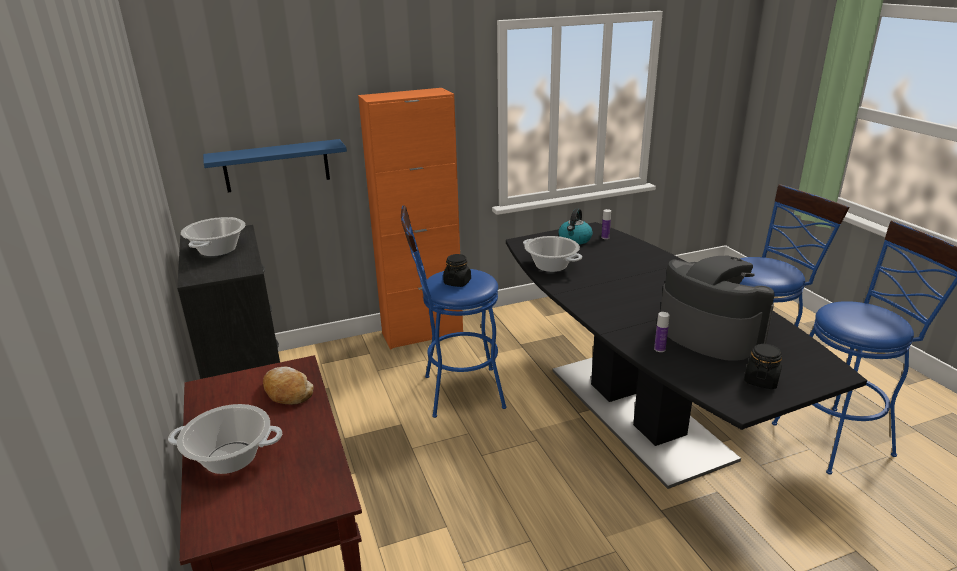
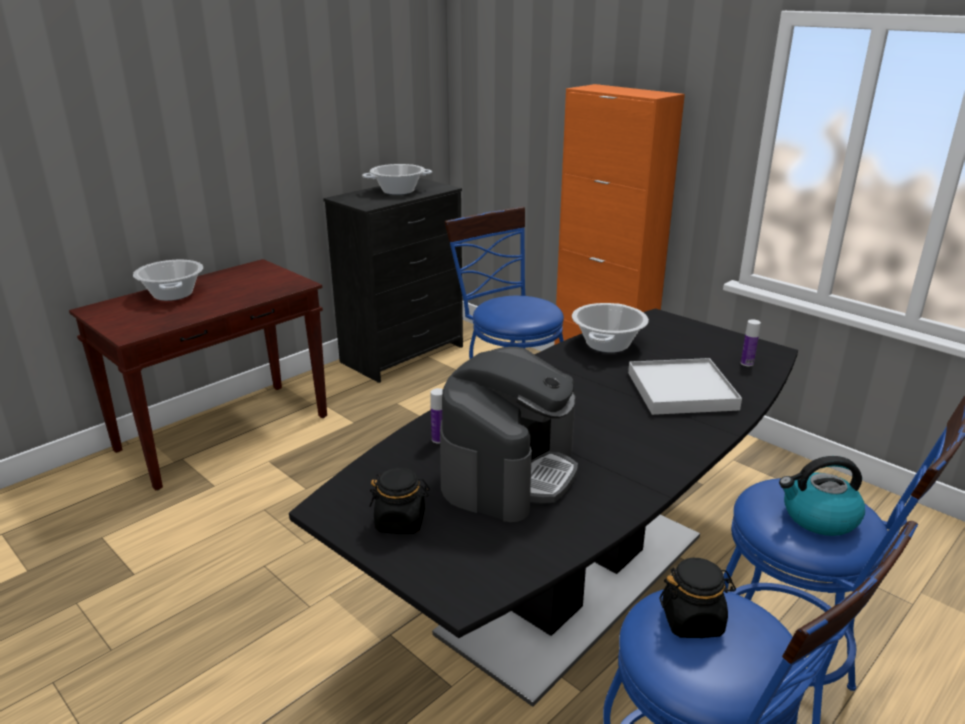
camera: 65 degrees right, 0 degrees up
(276, 166) = (522, 144): blue shelf -> none
(287, 392) = (260, 289): bread -> none
(457, 282) = (510, 306): black jar -> black jar (692, 620)
(575, 240) = (709, 345): kettle -> kettle (818, 517)
(629, 262) = (681, 390): none -> white tray

